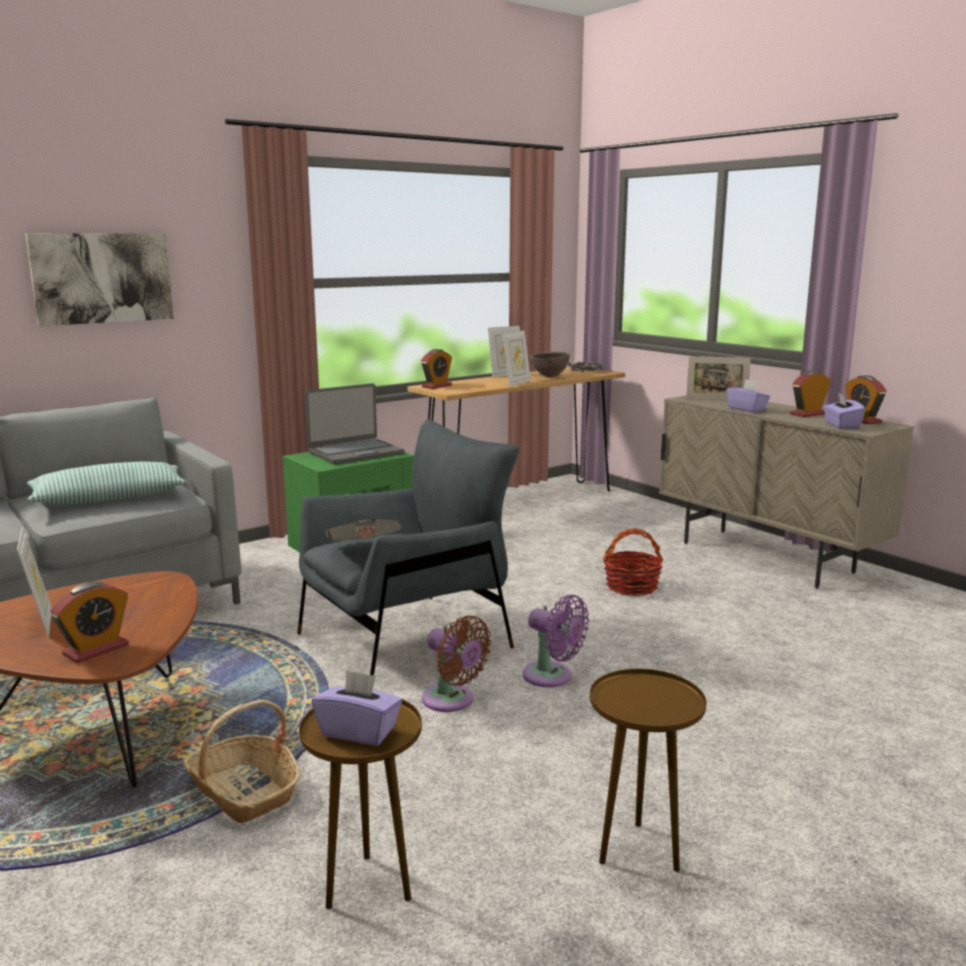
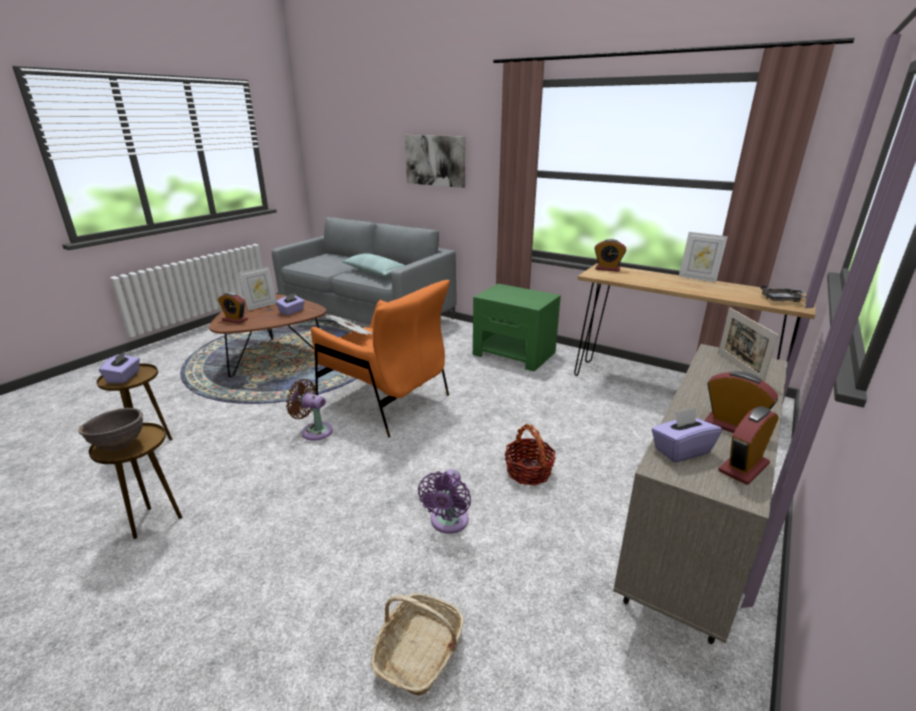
camera: 70 degrees right, 10 degrees up
(244, 792) = (225, 399): basket -> basket (419, 653)
(355, 453) = (523, 296): laptop -> none
(406, 640) = (385, 401): grey armchair -> orange armchair
(452, 701) = (314, 431): brown fan -> brown fan turned 90 degrees clockwise
(516, 383) = (666, 285): picture frame -> none
(549, 377) = (718, 291): brown bowl -> brown bowl (120, 446)
(552, 677) = (352, 459): purple fan -> purple fan (448, 522)
(747, 409) = (703, 386): purple tissue box -> purple tissue box (292, 311)

